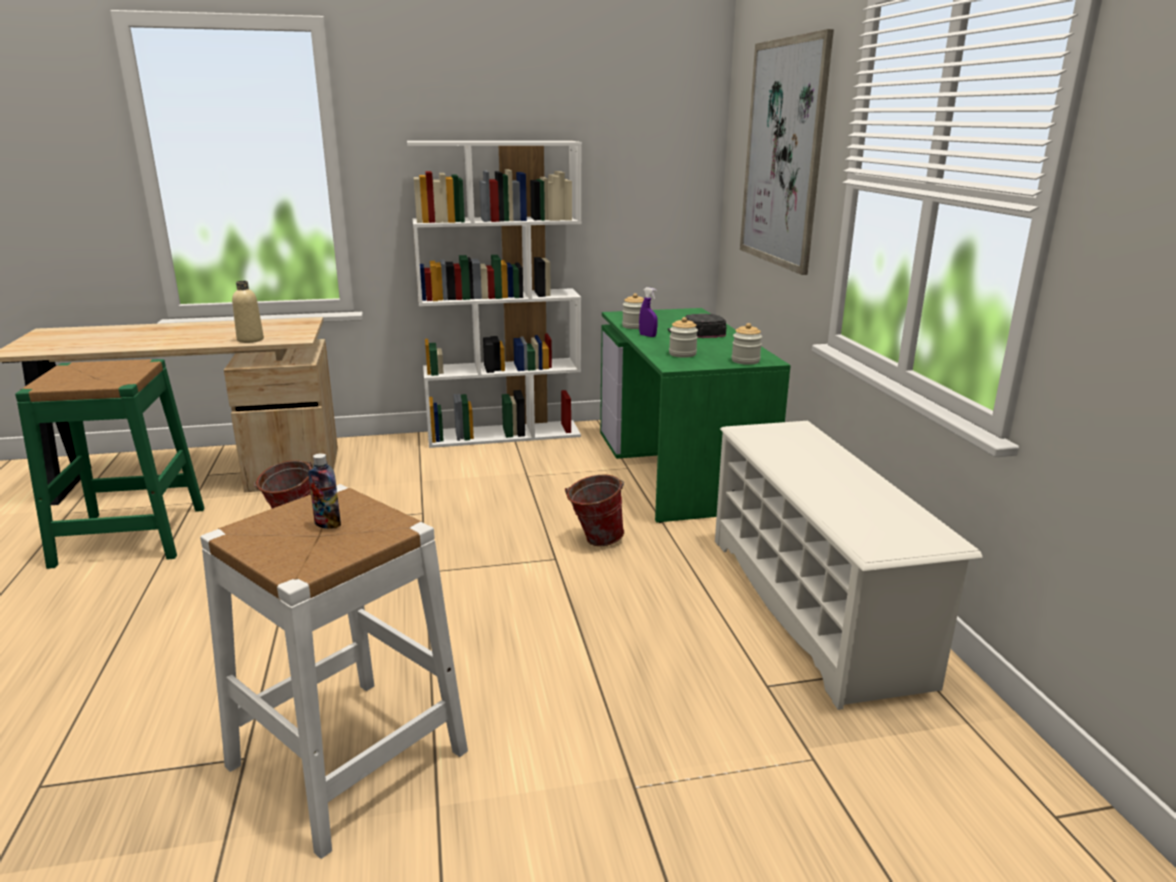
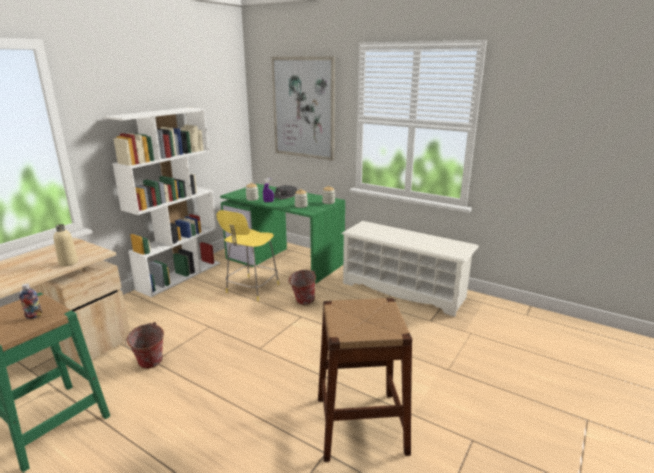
camera: 45 degrees left, 0 degrees up
(327, 524) = (359, 315): bottle -> bottle (34, 316)
(348, 758) = (361, 424): white stool -> brown stool
(558, 489) = (251, 289): none -> yellow stool

